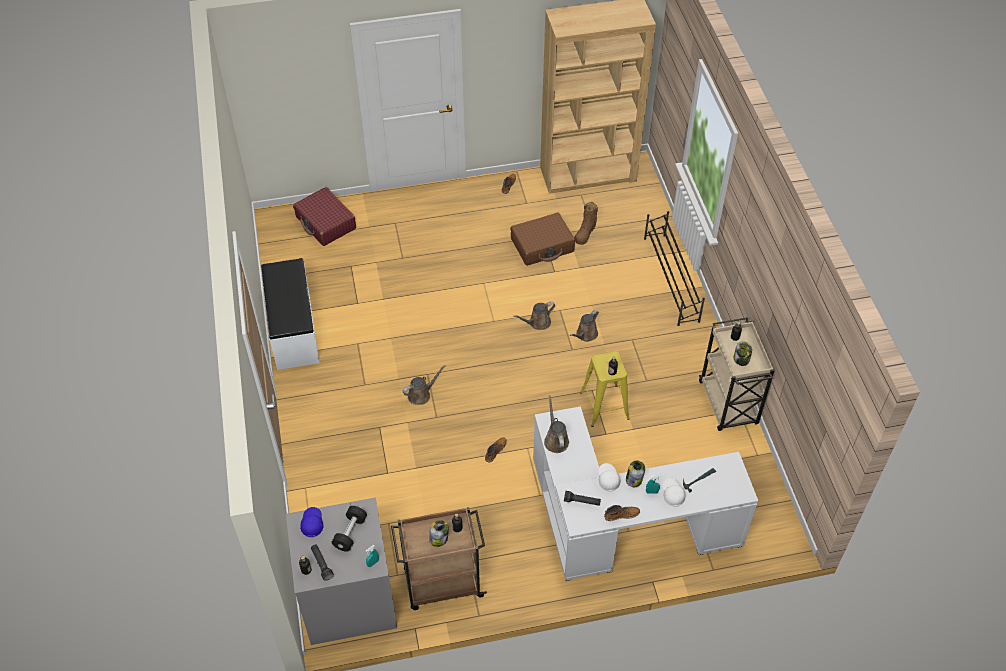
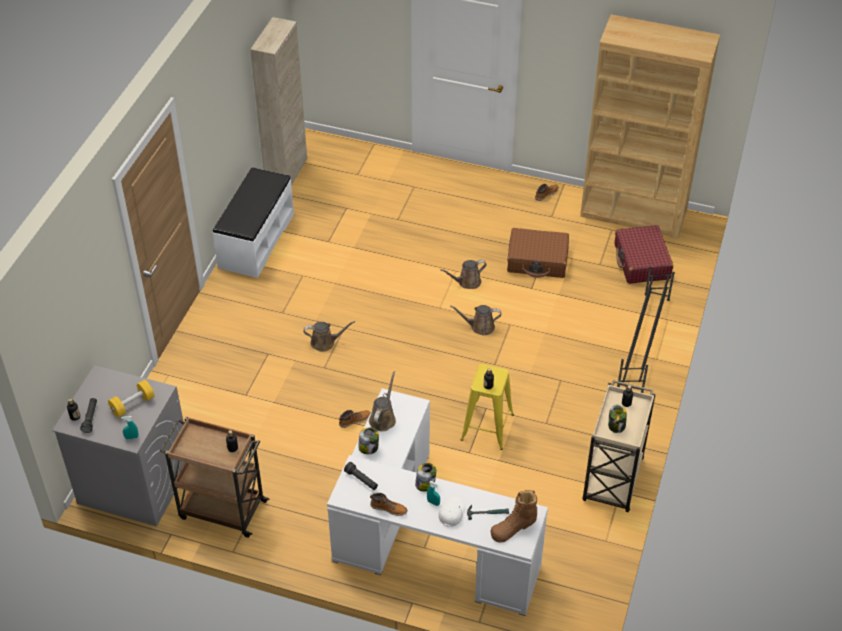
camera: 30 degrees right, 5 degrees down
(274, 256) = (286, 173): none -> beige cabinet
(312, 524) = (108, 383): blue cap -> none
(326, 223) = (352, 163): red suitcase -> red suitcase (641, 262)
(350, 533) = (132, 405): black dumbbell -> yellow dumbbell
(439, 538) = (210, 449): jar -> jar (369, 447)
(585, 232) = (589, 265): brown boot -> brown boot (514, 526)
(585, 335) = (518, 356): brown watering can -> brown watering can (467, 282)
(608, 479) = (401, 472): white cap -> none

